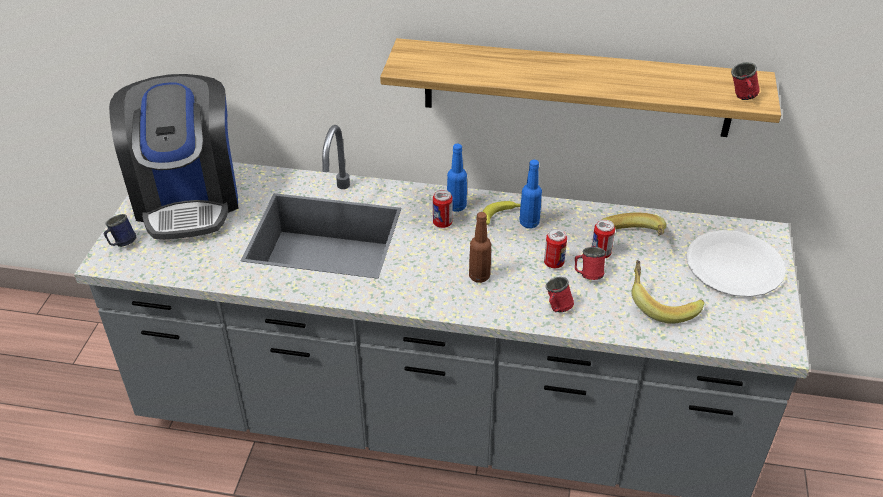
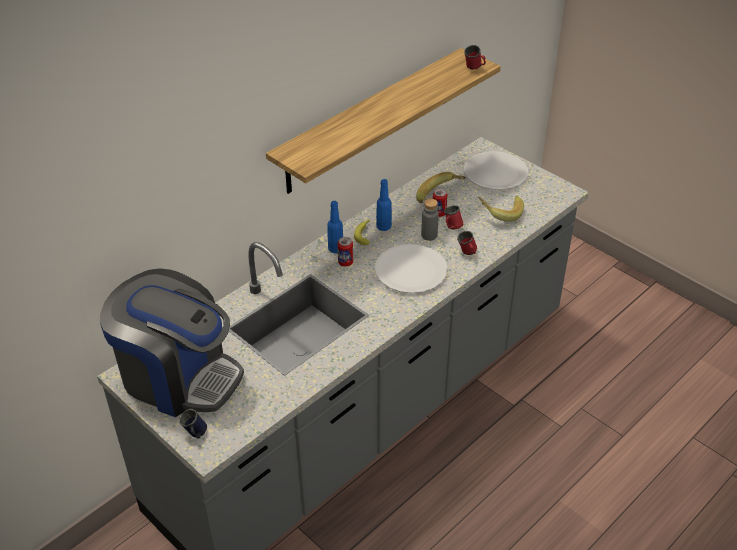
camera: 55 degrees left, 0 degrees up
(479, 276) = (411, 270): brown bottle -> white plate
(554, 263) = (429, 235): can -> grey bottle

